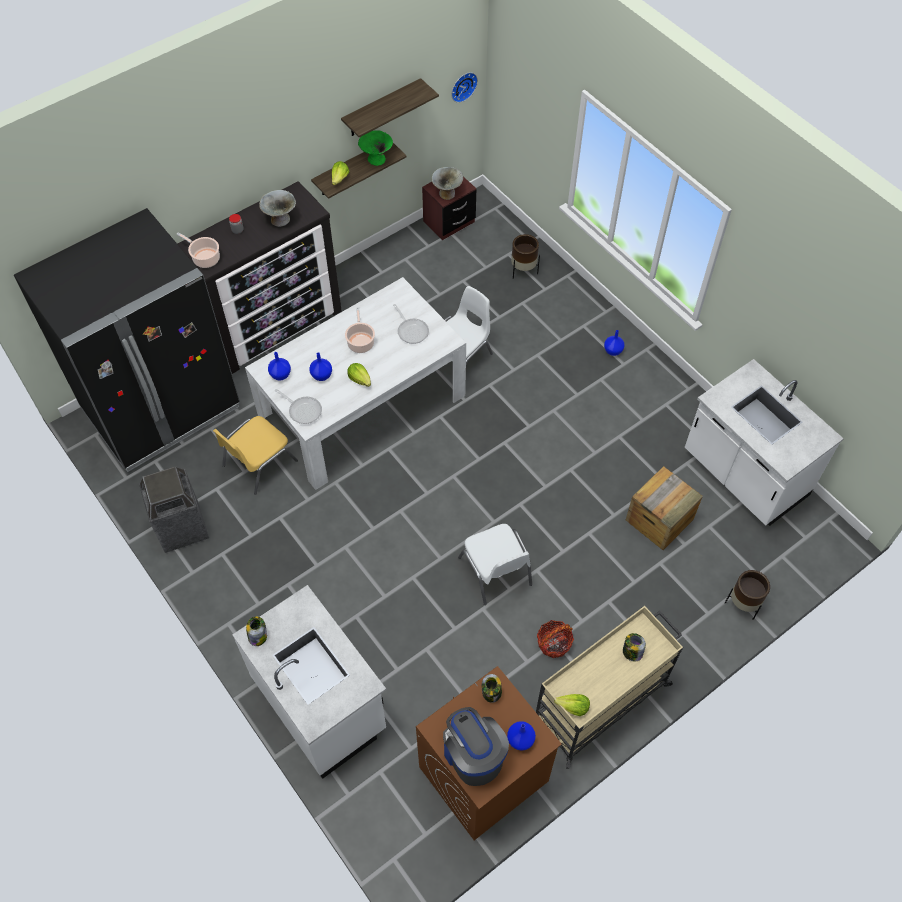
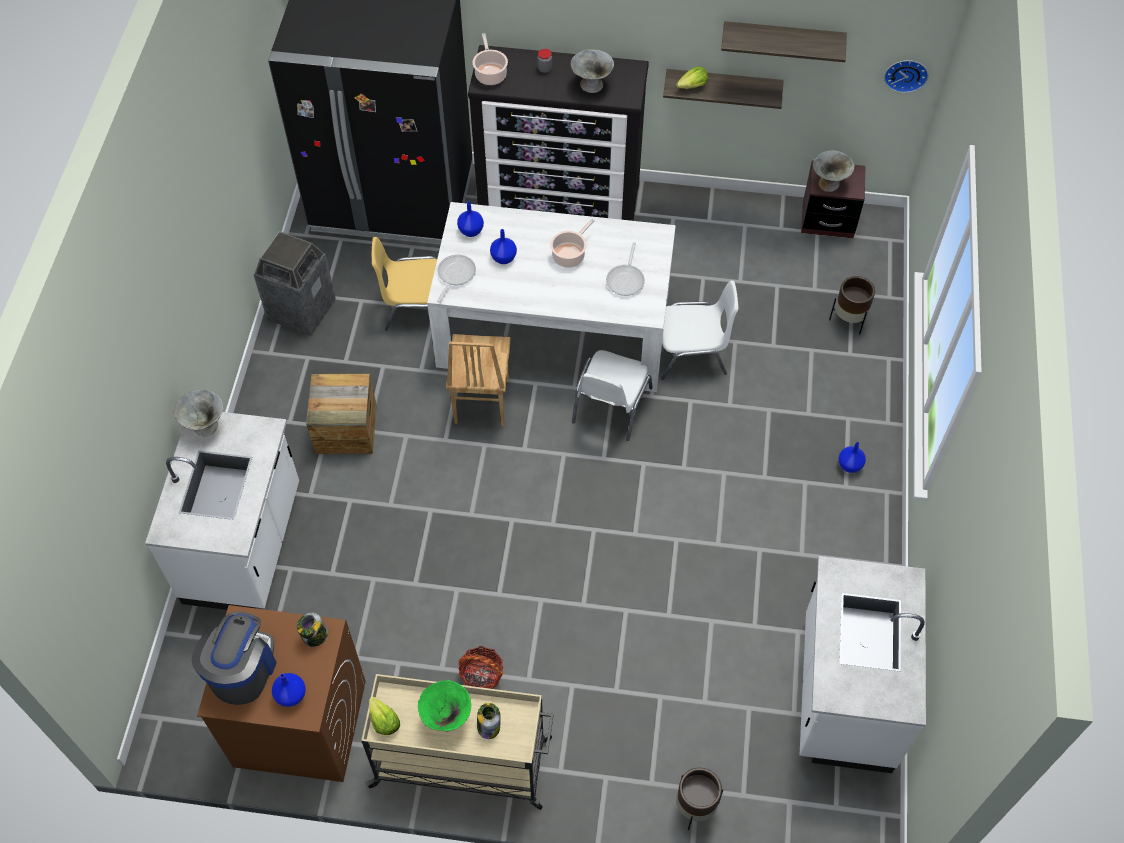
camera: 45 degrees right, 0 degrees up
(257, 636) = (205, 426): jar -> grey bowl
(303, 410) = (455, 275): frying pan -> frying pan turned 150 degrees counterclockwise
(360, 379) = (532, 287): lettuce -> none
(368, 487) = (480, 401): none -> brown chair
(376, 159) = (748, 91): green bowl -> green bowl (447, 717)
(496, 572) = (503, 568): white chair -> white chair (610, 406)
(659, 520) = (706, 658): crate -> crate (346, 429)

